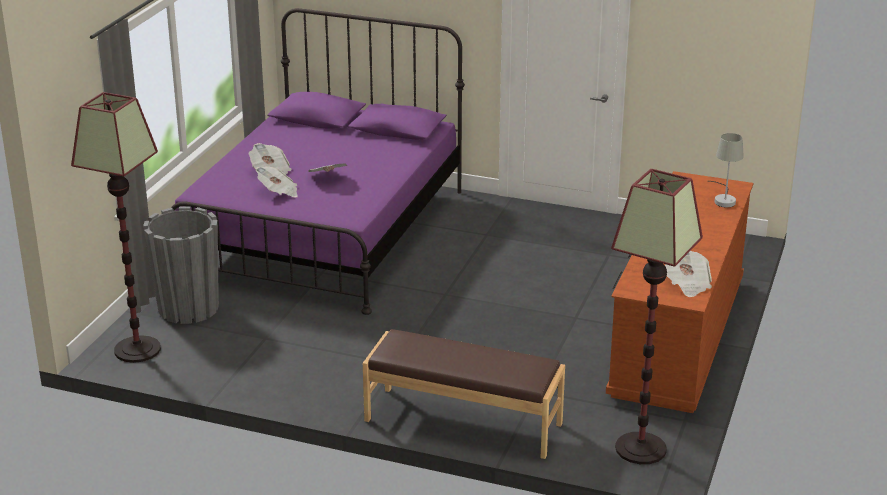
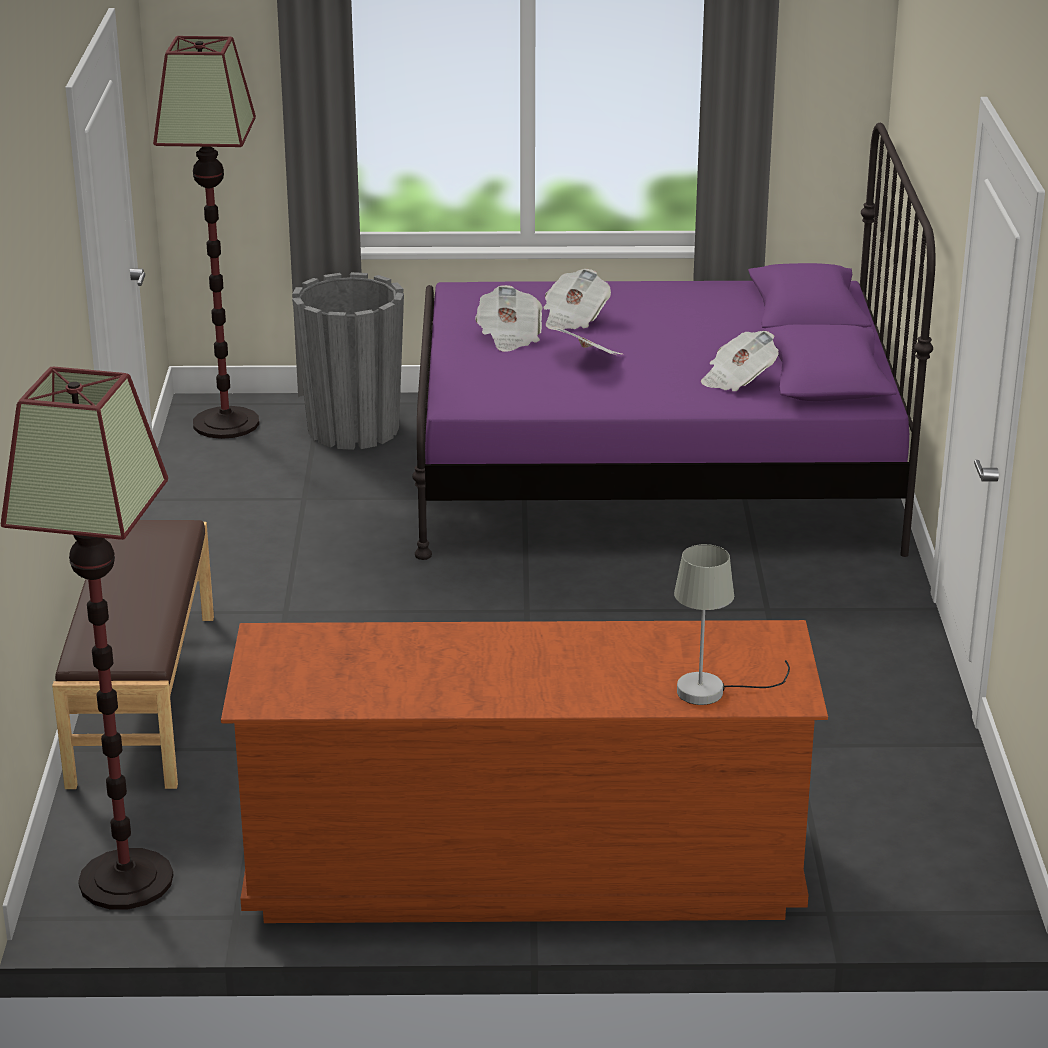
camera: 70 degrees right, 0 degrees up
(687, 284) = (317, 690): newspaper -> newspaper (737, 380)

